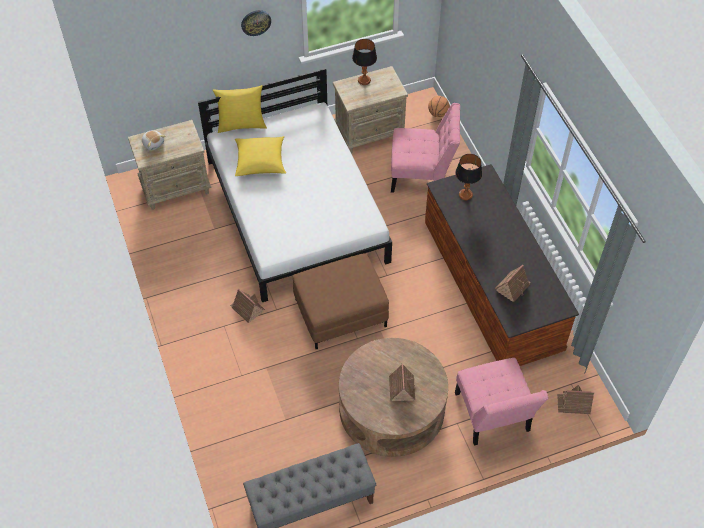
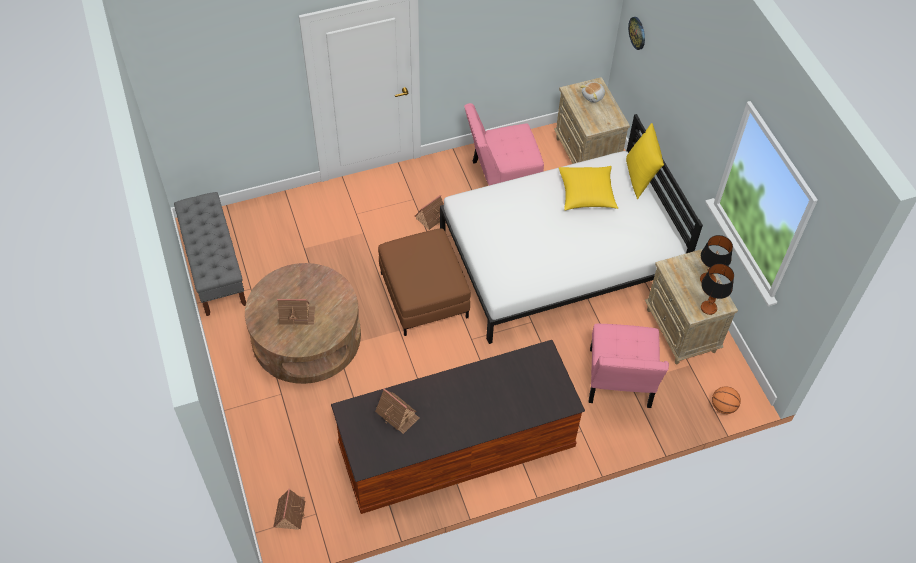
camera: 90 degrees right, 0 degrees up
(256, 22) = (704, 114): wall clock -> wall clock (637, 33)
(465, 195) = (533, 378): table lamp -> table lamp (708, 308)
(493, 416) = (285, 429): pink chair -> pink chair (501, 177)

